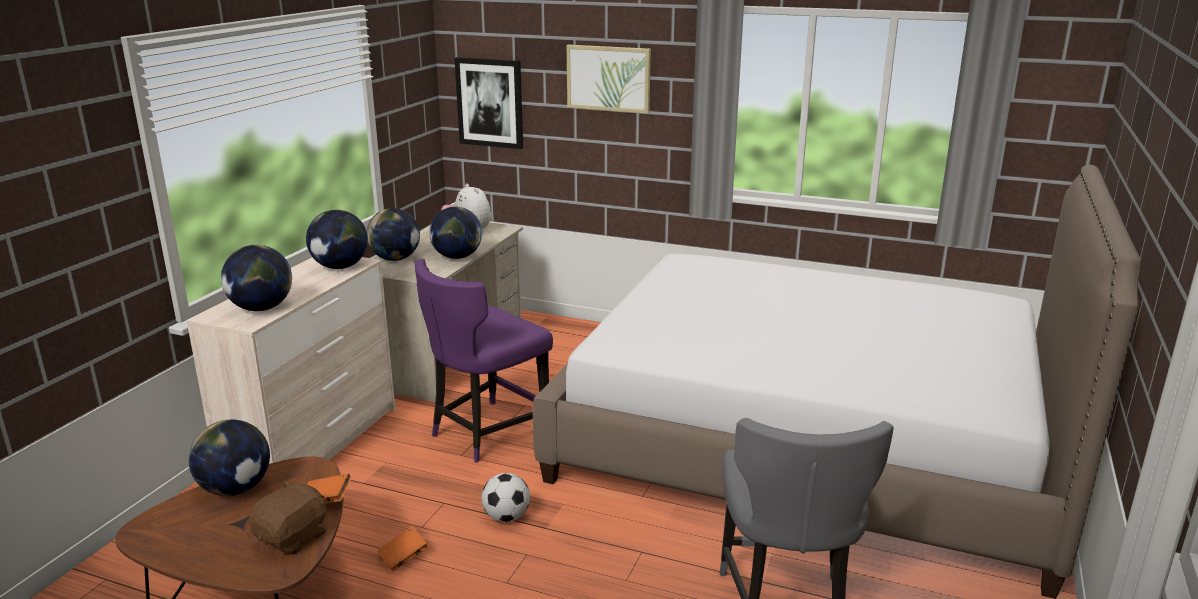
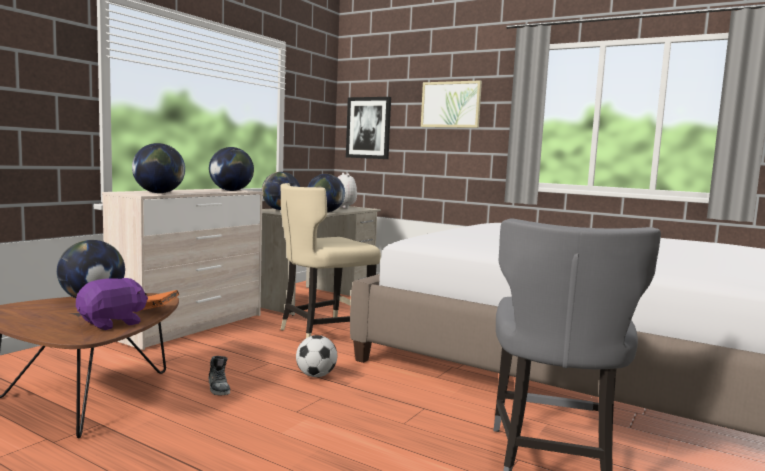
camera: 10 degrees right, 15 degrees down
(293, 538) = (112, 323): brown plush toy -> purple plush toy
(403, 558) = (218, 387): orange book -> shoe
(486, 433) = (322, 332): purple chair -> beige chair

